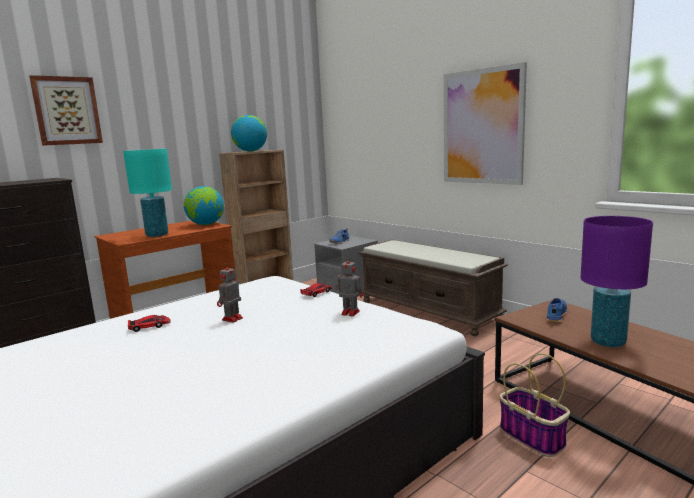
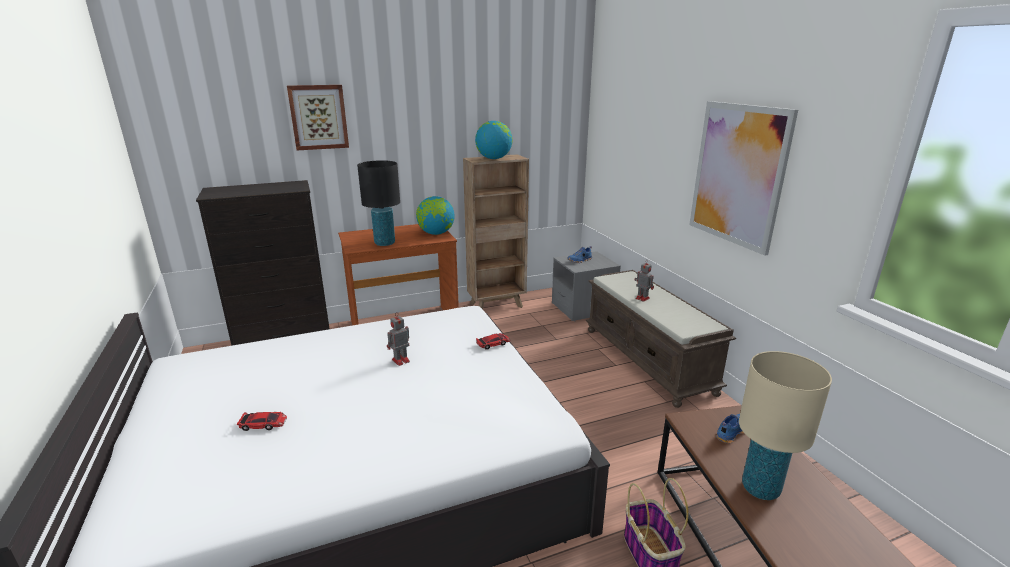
camera: 20 degrees right, 10 degrees up
(149, 326) = (334, 352): toy car -> toy car (263, 424)
(157, 235) = (384, 243): turquoise table lamp -> black table lamp
(349, 312) = (501, 381): toy robot -> toy robot (642, 298)
(608, 342) = (760, 489): purple table lamp -> beige table lamp

